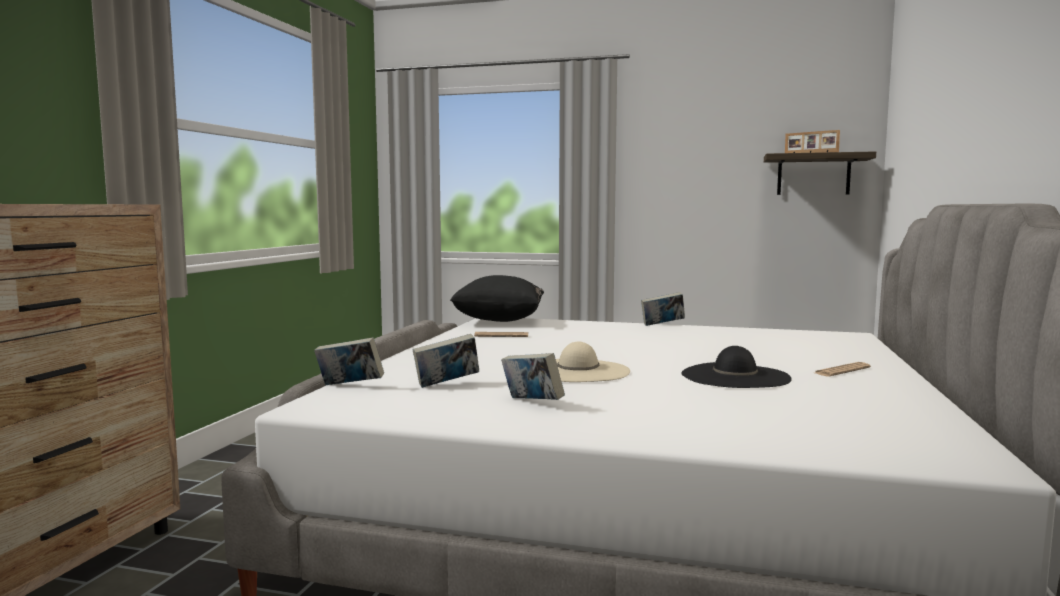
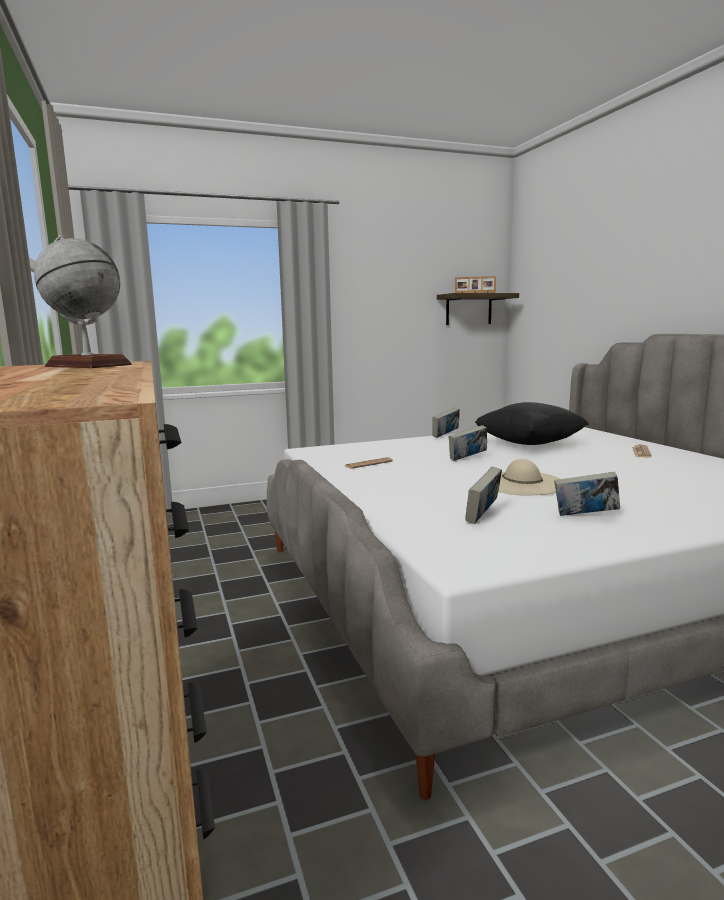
camera: 35 degrees left, 5 degrees up
(89, 203) = (88, 365): none -> globe
(350, 386) = (418, 538): book -> book (467, 459)
(499, 321) = (321, 451): black pillow -> black pillow (529, 444)
(735, 376) = (611, 467): black hat -> none

